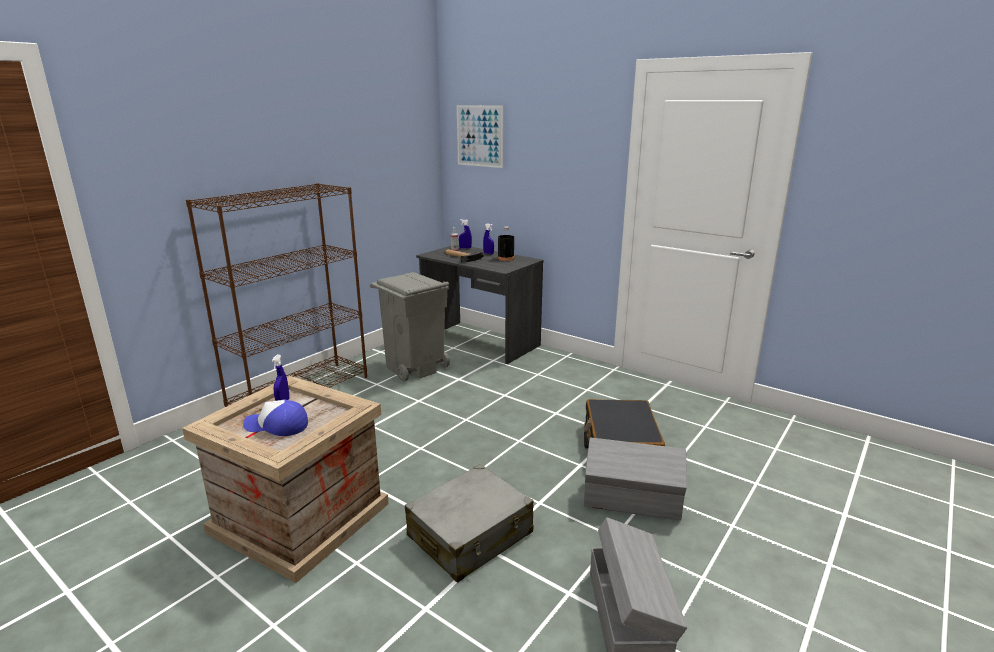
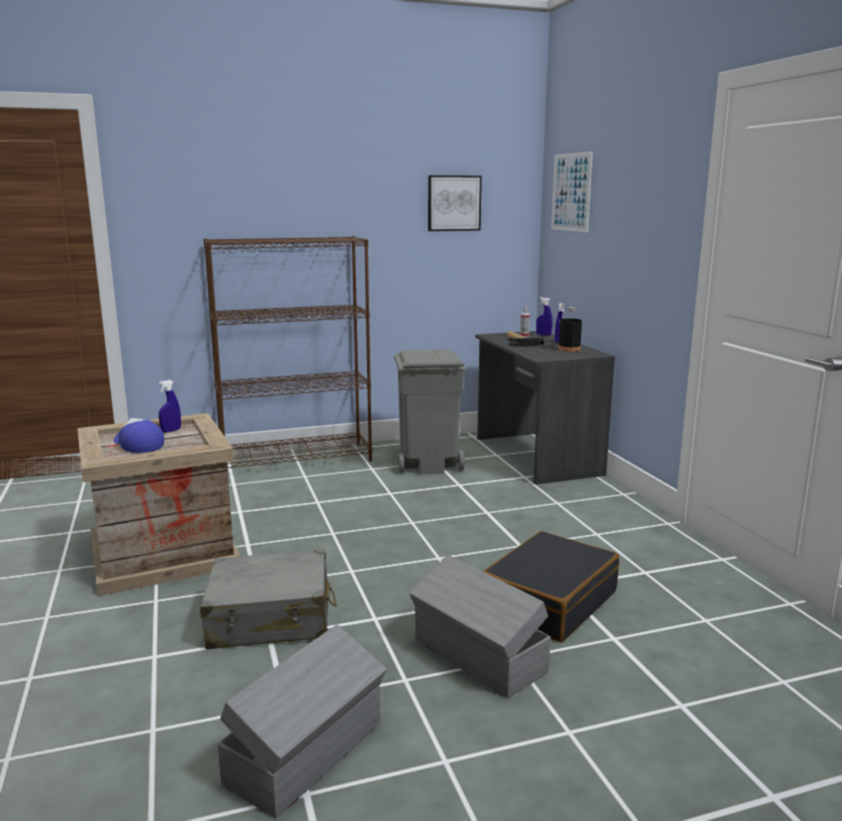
camera: 35 degrees right, 5 degrees down
(386, 147) = (453, 203): none -> picture

